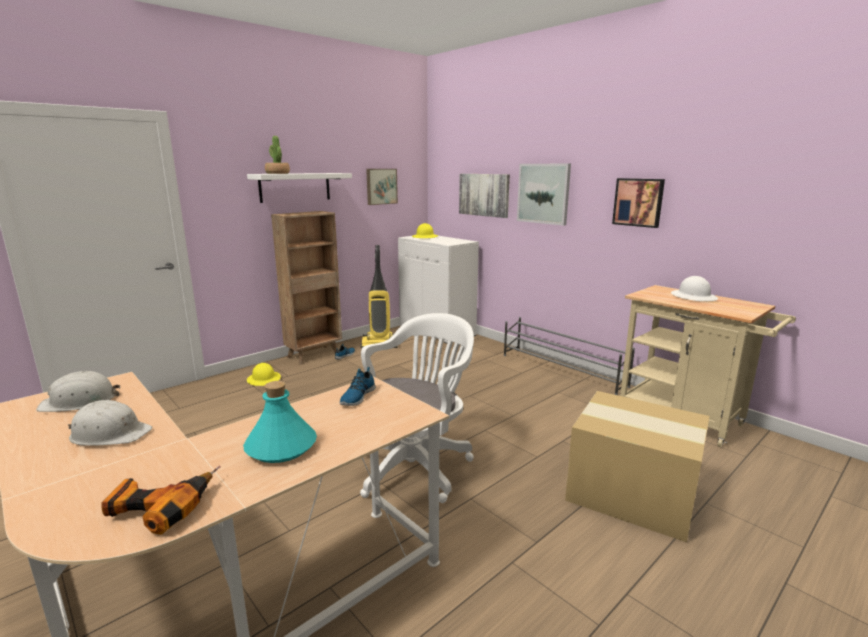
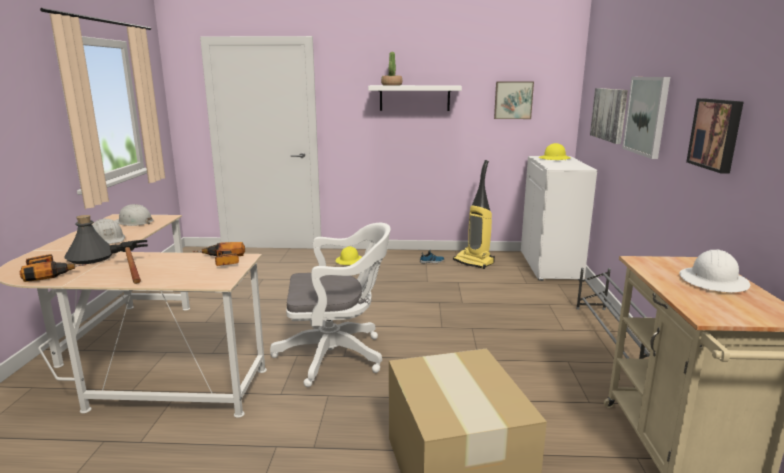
camera: 45 degrees right, 0 degrees up
(168, 462) = (91, 258): none -> grey bottle
(280, 447) = (131, 270): turquoise bottle -> hammer
(315, 355) = (411, 254): brown bookcase -> none
(357, 396) = (221, 261): shoe -> power drill

